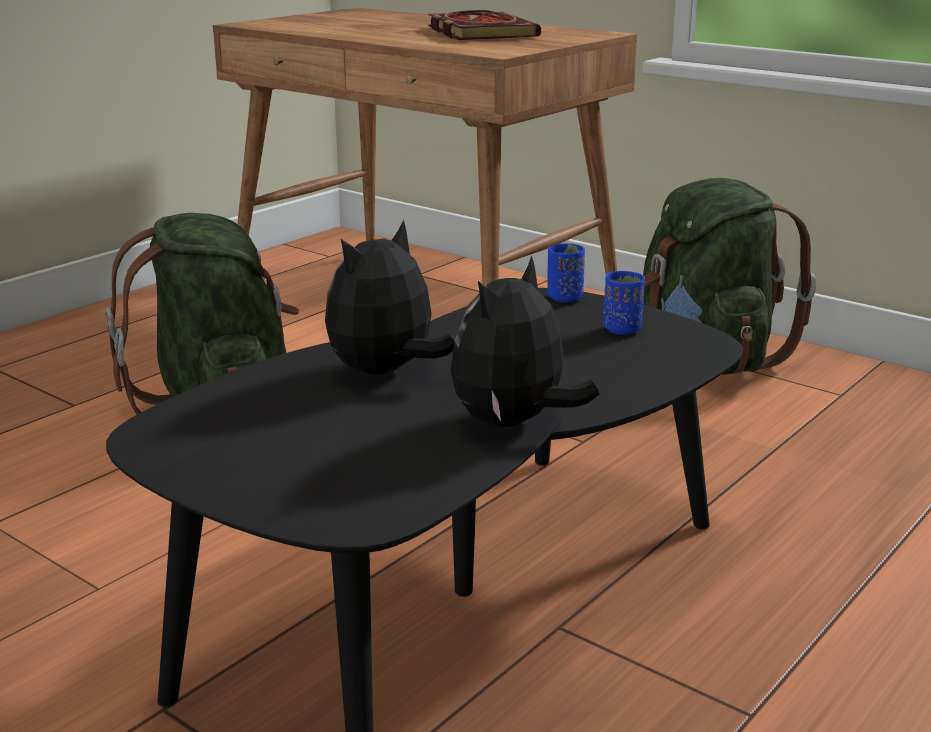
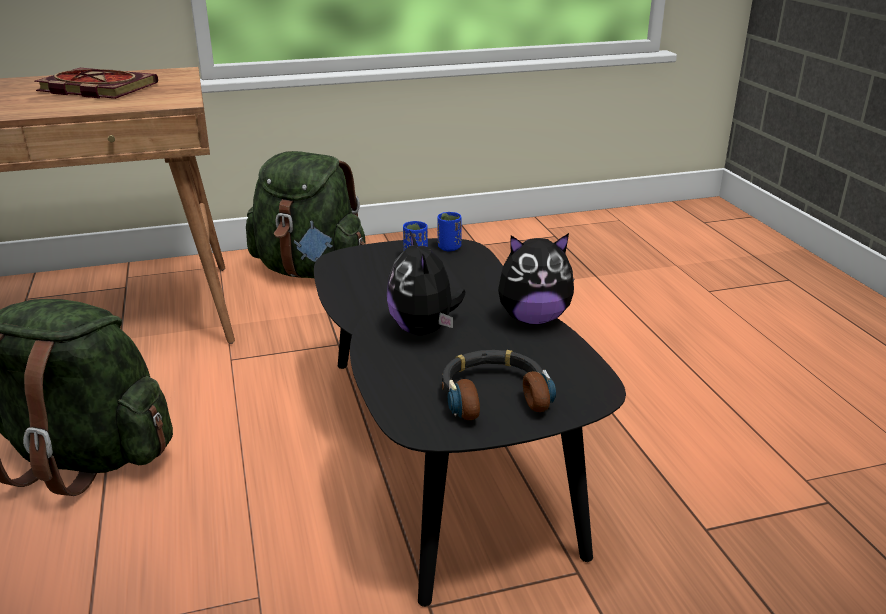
camera: 55 degrees left, 5 degrees up
(270, 454) = (494, 395): none -> headphones
(514, 423) = (533, 318): plush toy -> plush toy turned 75 degrees counterclockwise
(564, 298) = (350, 254): blue cup -> blue cup (449, 247)

